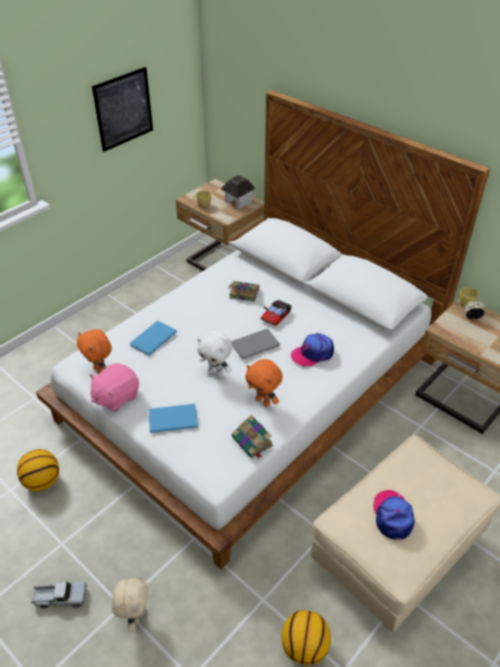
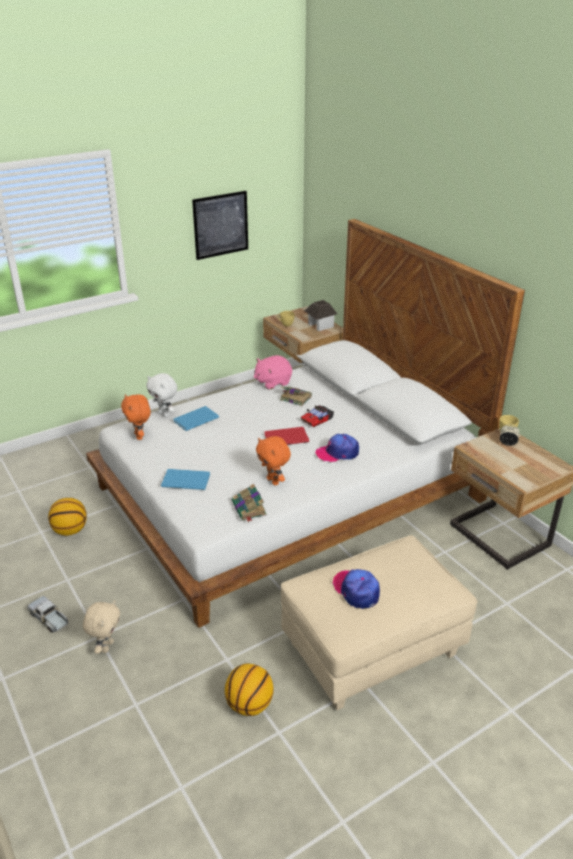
camera: 15 degrees right, 10 degrees down
(60, 598) = (49, 619): toy truck -> toy truck turned 150 degrees counterclockwise
(116, 397) = (144, 457): pink plush toy -> pink plush toy (272, 382)
(216, 372) = (241, 453): white plush toy -> white plush toy (165, 414)
(253, 344) = (285, 437): grey book -> red book
(392, 516) = (356, 590): cap -> cap turned 45 degrees counterclockwise

